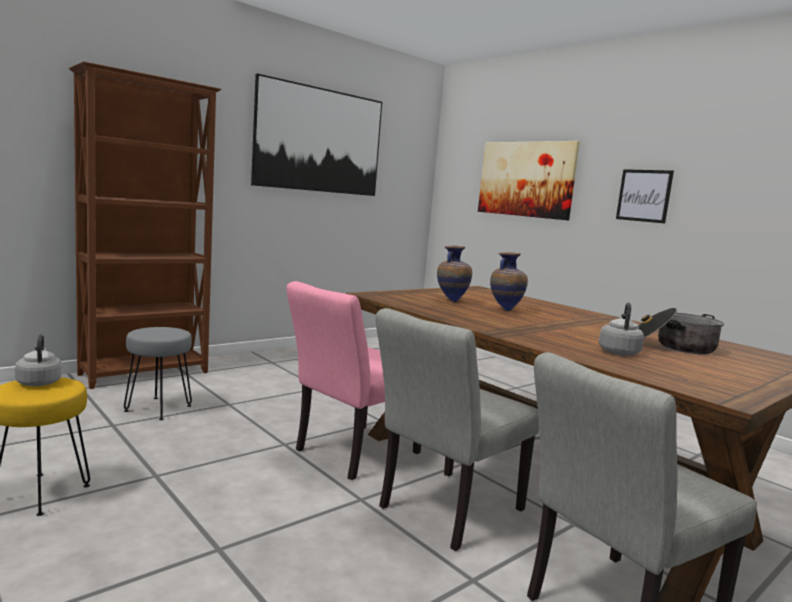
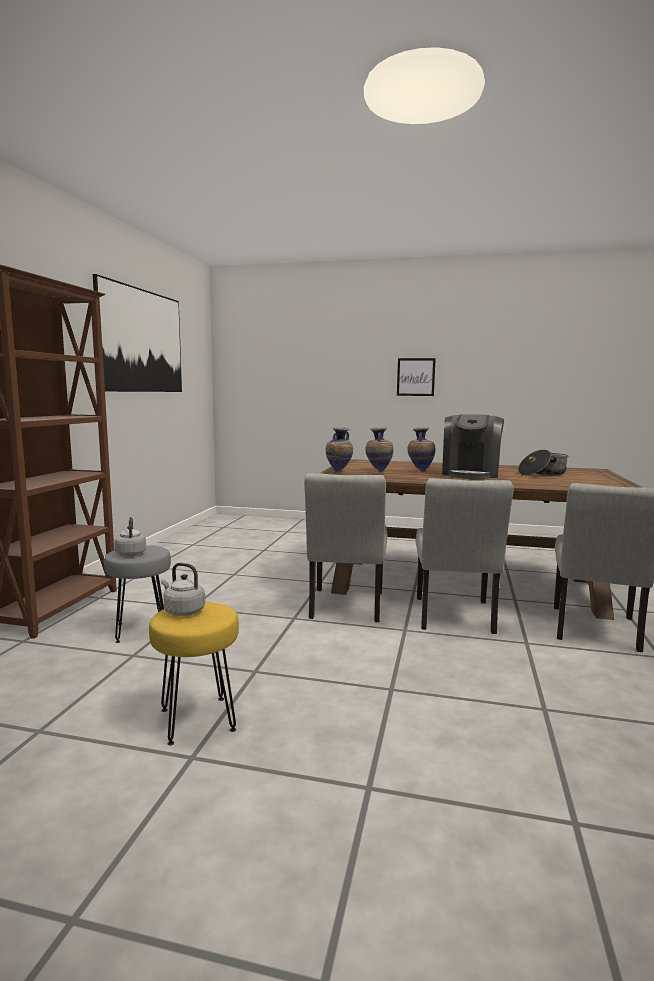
camera: 35 degrees left, 0 degrees up
(350, 453) = (345, 608): pink chair -> grey chair
(406, 293) = (339, 471): none -> vase
(526, 179) = (312, 368): picture -> none
(555, 325) = (470, 474): none -> coffee machine
(619, 352) = (539, 481): grey kettle -> grey kettle (131, 553)

